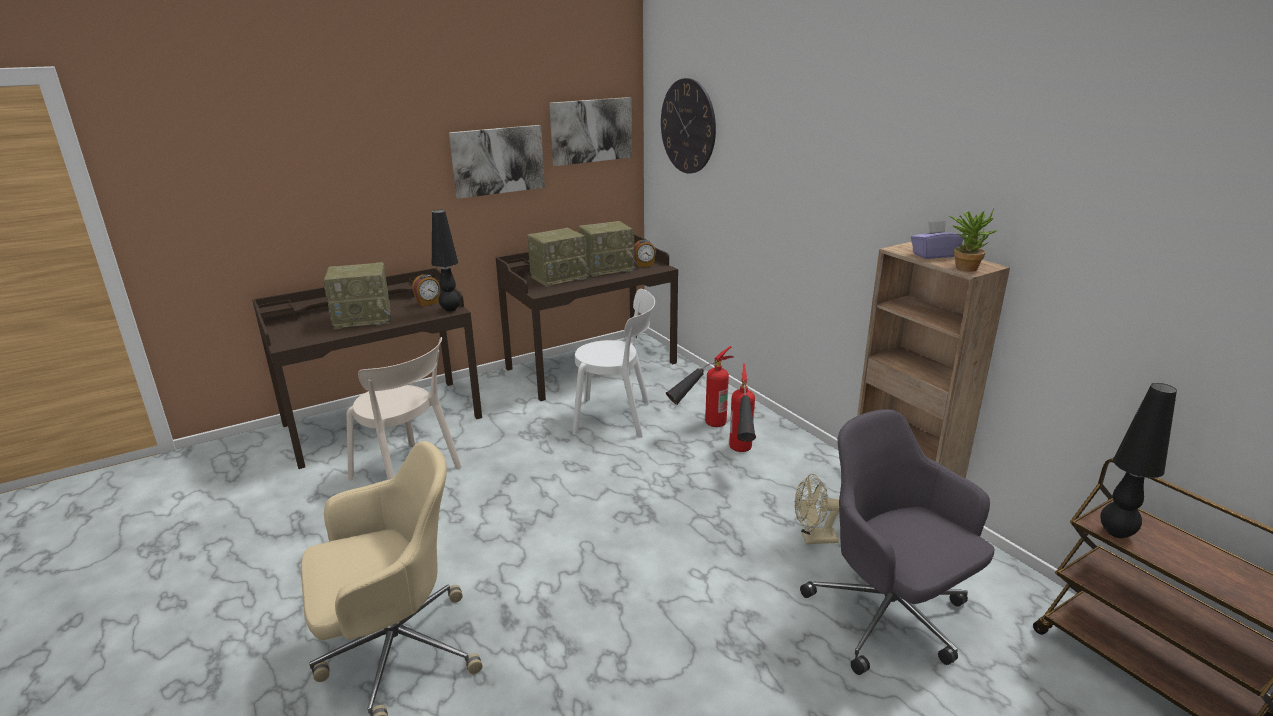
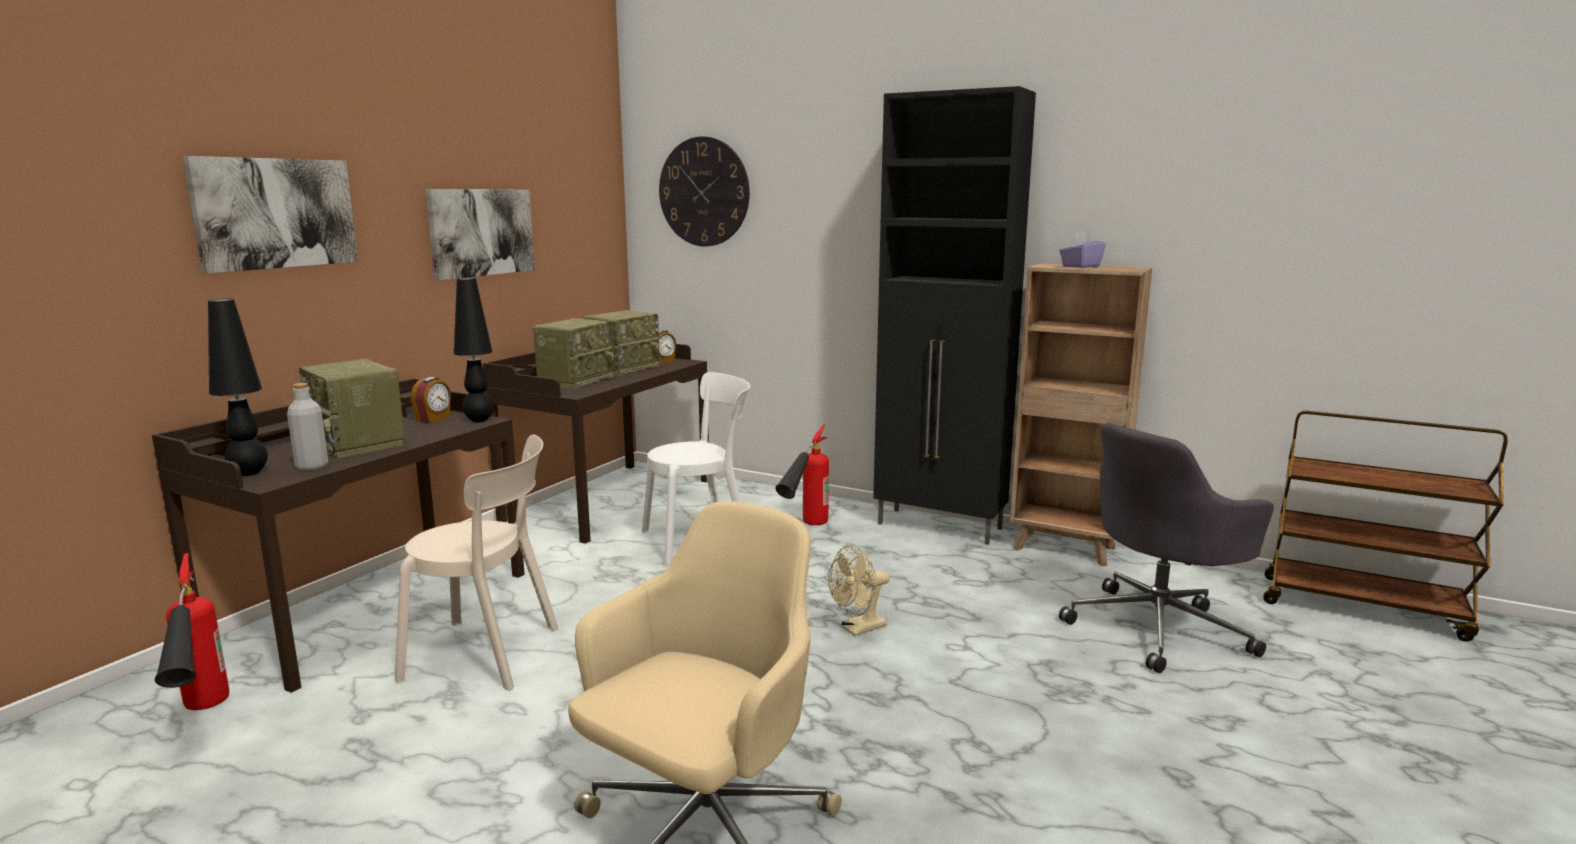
camera: 30 degrees left, 10 degrees down
(319, 335) = (312, 466): none -> grey bottle
(364, 318) = (358, 443): radio -> radio turned 90 degrees clockwise
(591, 130) = (577, 202): picture -> picture (275, 213)
(741, 458) = (878, 543): fire extinguisher -> fire extinguisher (201, 719)
(811, 455) = (940, 527): none -> black cabinet
(813, 539) = (1025, 589): beige fan -> beige fan (858, 629)
(889, 618) = (1159, 628): grey office chair -> grey office chair turned 60 degrees counterclockwise
(965, 267) = (1123, 269): potted plant -> none
(1115, 533) = (1327, 474): black table lamp -> black table lamp (249, 473)

